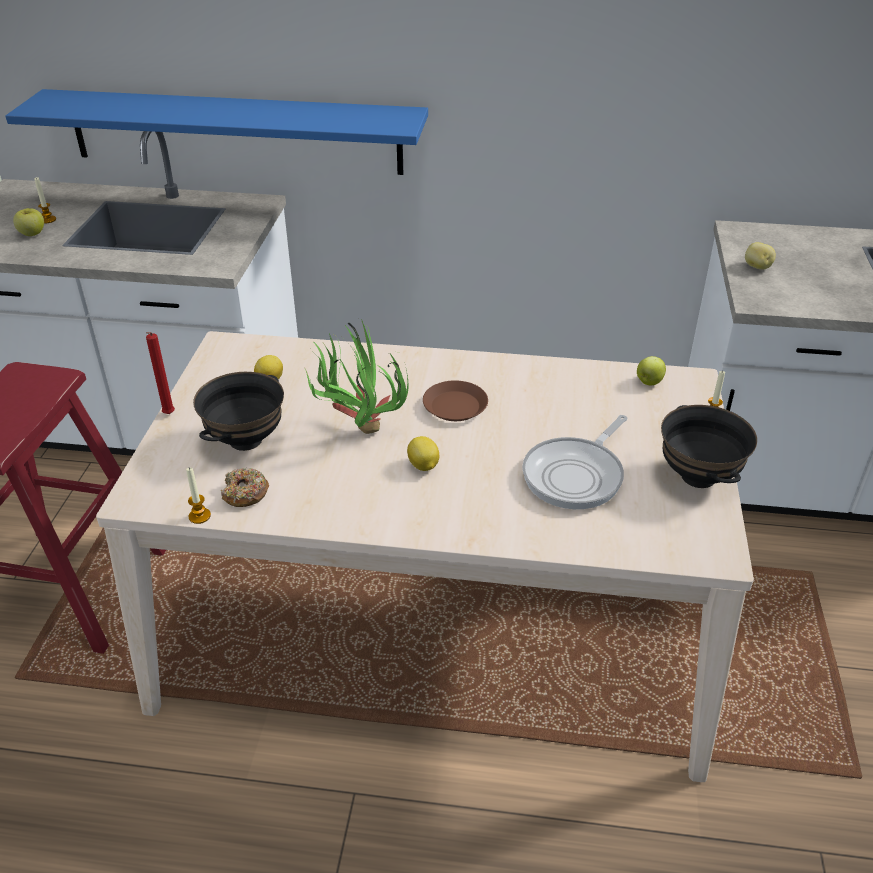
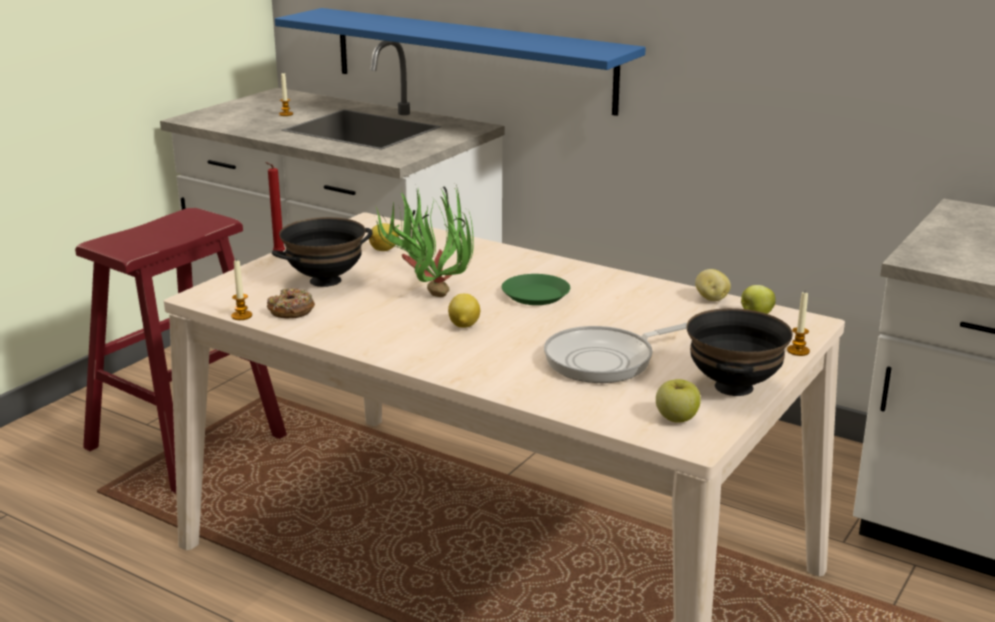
camera: 25 degrees right, 15 degrees down
(32, 233) = (265, 120): apple -> apple (676, 418)
(455, 406) = (536, 295): brown plate -> green plate
(757, 267) = (950, 236): potato -> potato (711, 299)

